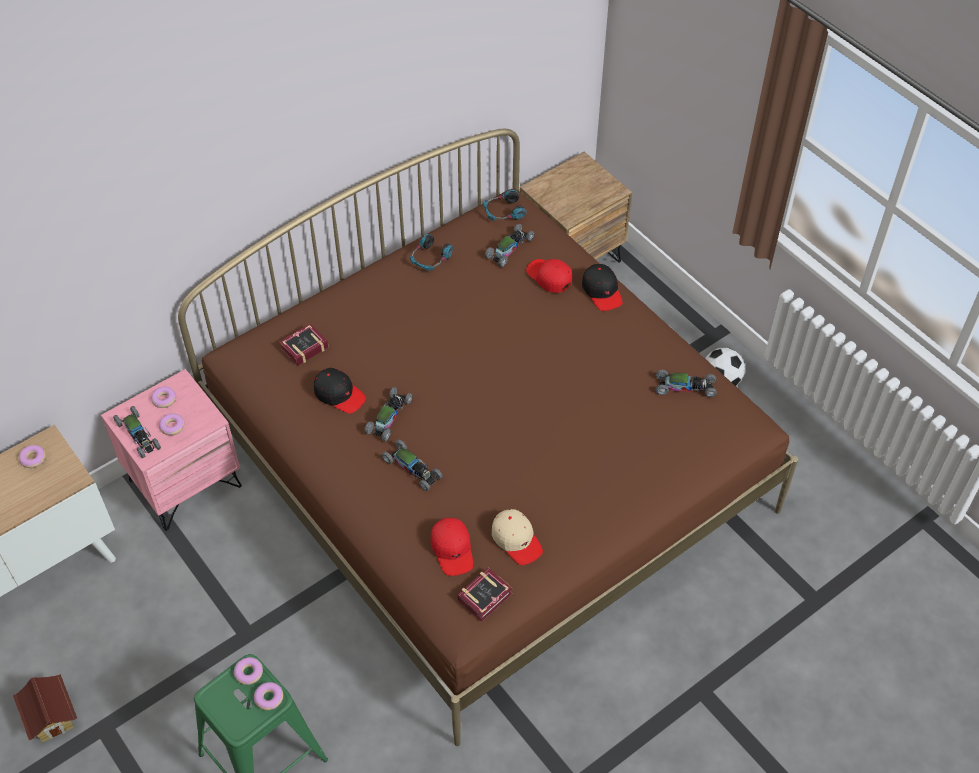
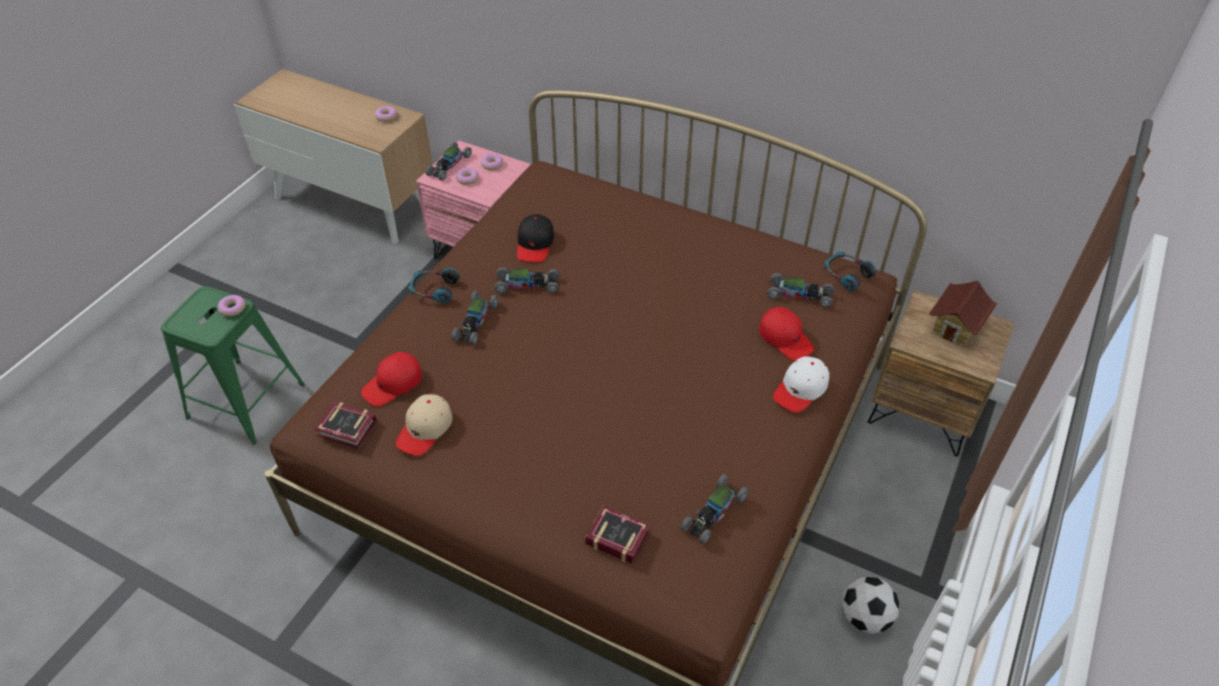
camera: 65 degrees right, 5 degrees down
(52, 718) = (246, 269): toy house -> toy house (955, 328)
(269, 698) = (211, 330): donut -> none
(302, 348) = (573, 203): book -> book (615, 535)
(430, 258) = (740, 244): headphones -> headphones (434, 290)
(549, 277) = (785, 338): red cap -> red cap turned 120 degrees clockwise
(602, 291) = (800, 389): black cap -> white cap
(685, 387) = (713, 512): toy car -> toy car turned 60 degrees clockwise

